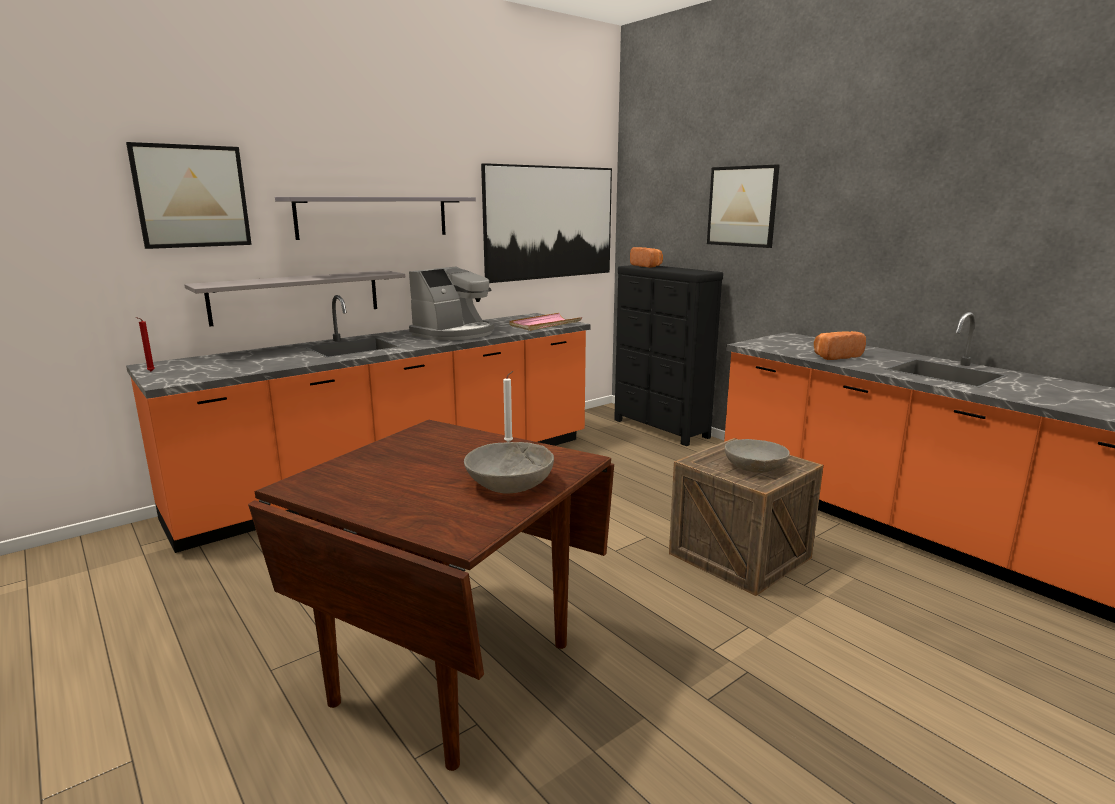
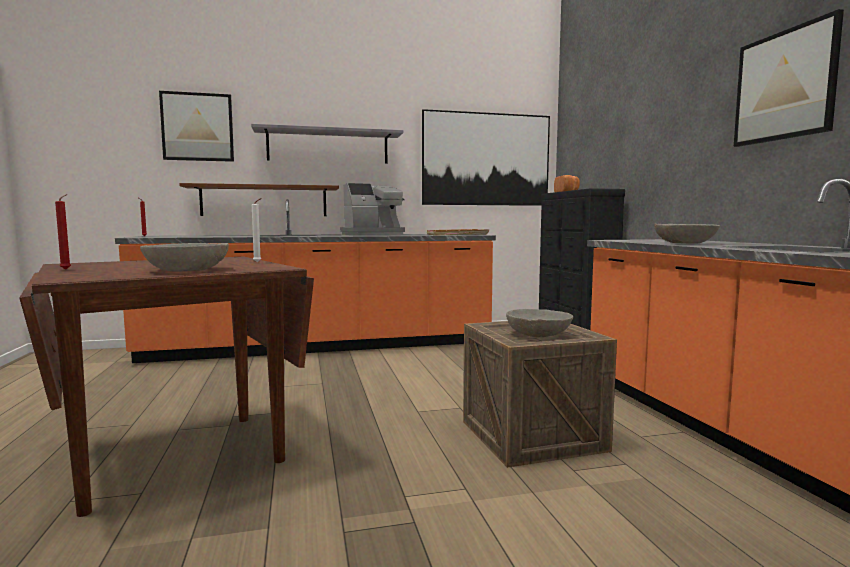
camera: 25 degrees right, 10 degrees down
(296, 296) = (264, 201): grey shelf -> brown shelf
(362, 506) = (67, 269): none -> red candle
(742, 206) = (640, 124): picture -> picture (784, 85)
(835, 356) = (685, 243): bread -> grey bowl

